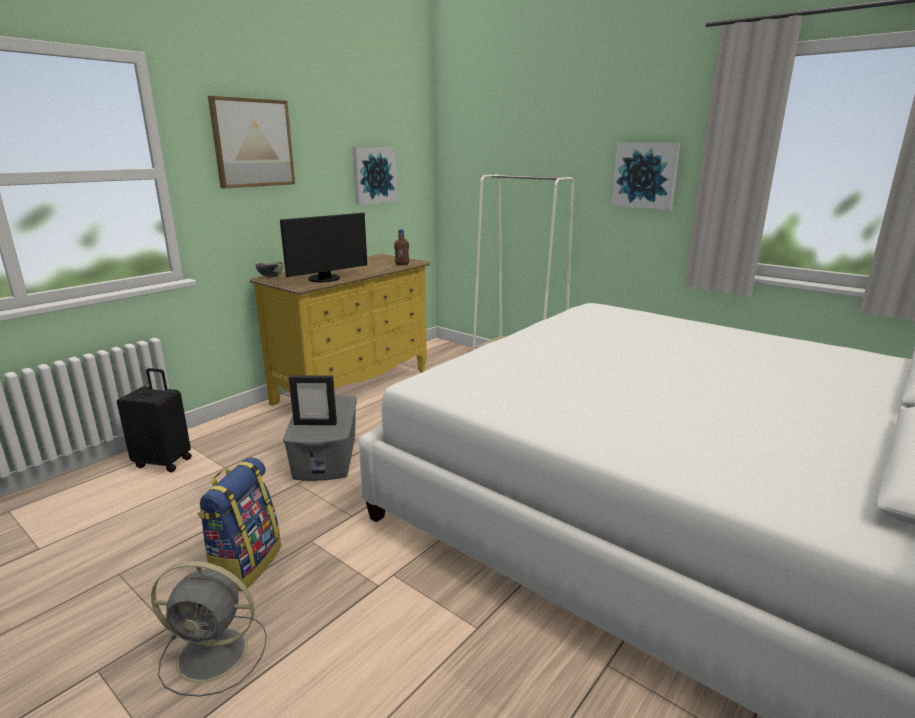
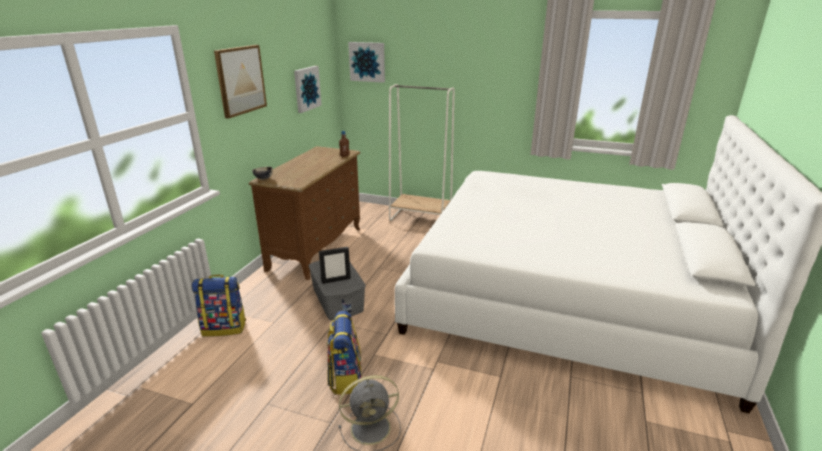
camera: 20 degrees left, 5 degrees up
(164, 462) = (224, 327): black suitcase -> backpack
(326, 279) = (308, 176): monitor -> none
(354, 388) = (317, 248): yellow dresser -> brown dresser
(645, 175) = (500, 85): picture -> picture (367, 62)

